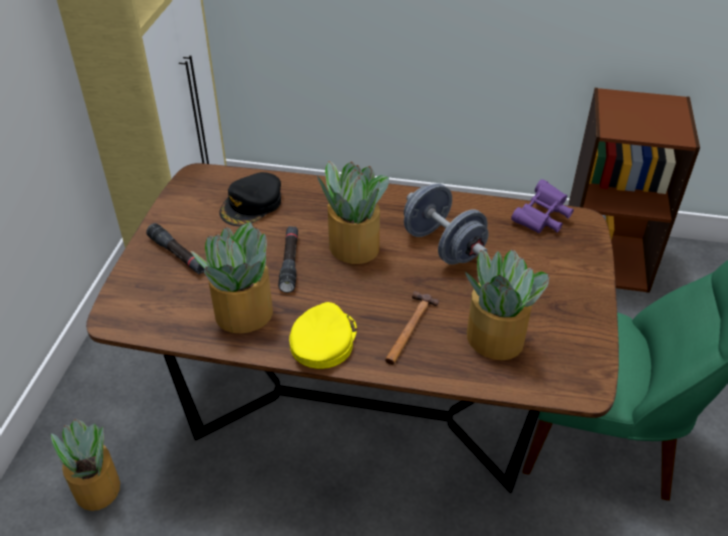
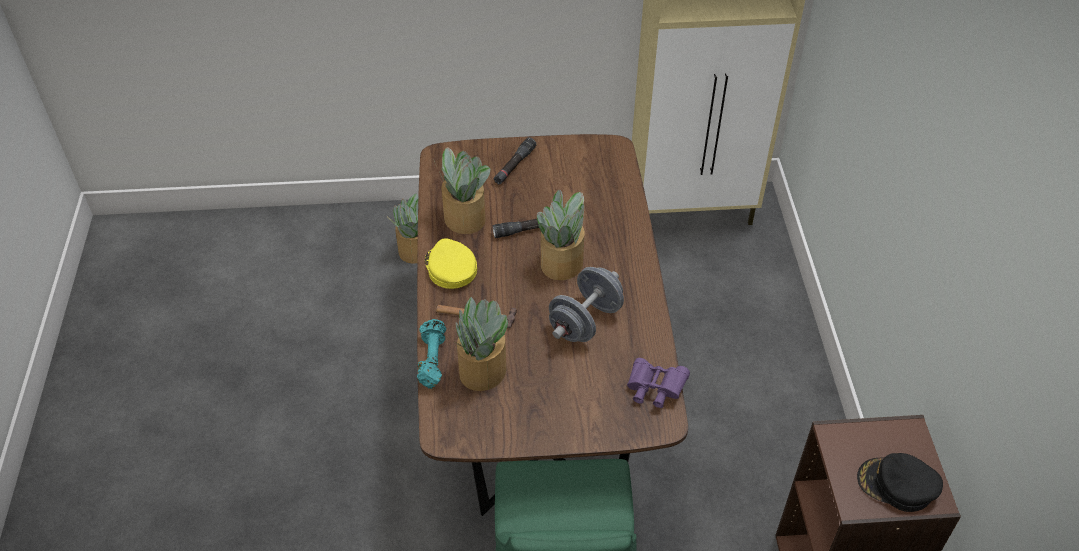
camera: 75 degrees right, 5 degrees up
(252, 205) = (590, 189): black cap -> black cap (897, 485)
(323, 340) = (450, 268): yellow cap -> yellow cap turned 120 degrees counterclockwise
(468, 382) = (431, 360): none -> turquoise dumbbell

